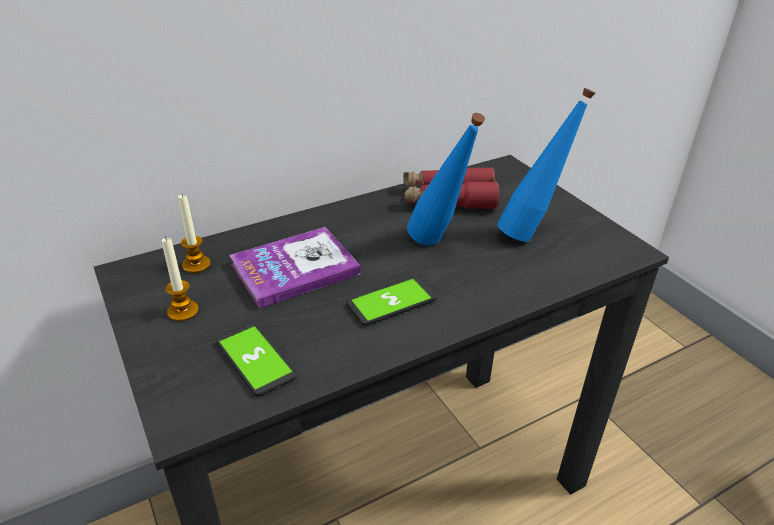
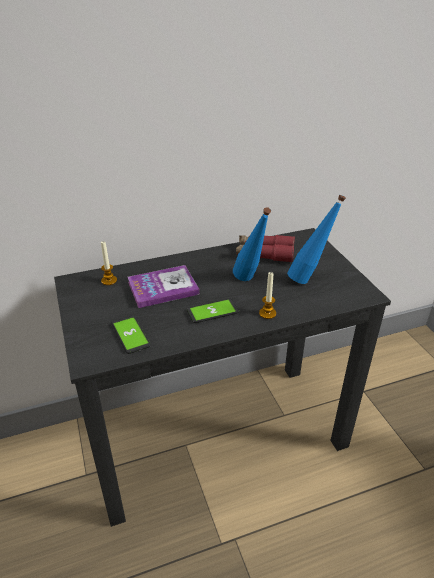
camera: 10 degrees right, 0 degrees up
(183, 311) = (97, 305): candle -> candle (267, 313)

